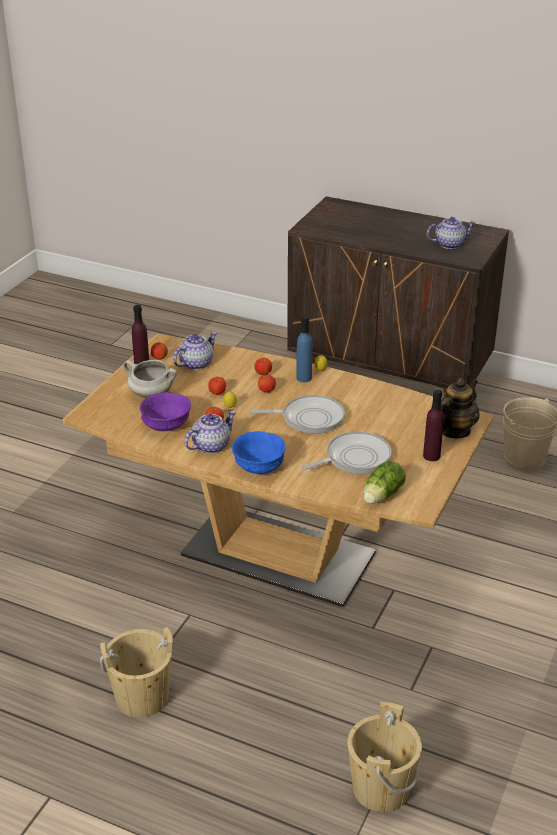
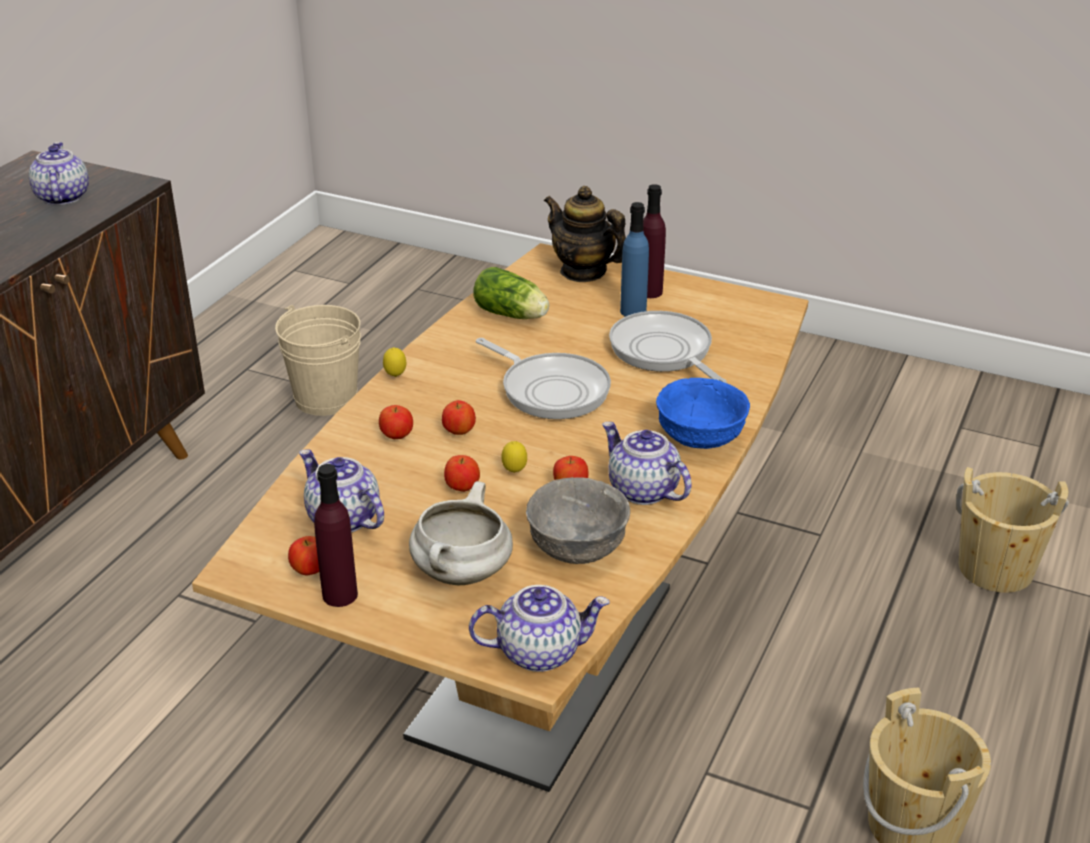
camera: 90 degrees left, 0 degrees up
(95, 415) = (540, 651): none -> teapot
(166, 426) = (579, 547): purple bowl -> grey bowl
(304, 378) = (418, 393): blue bottle -> blue bottle (633, 311)
(309, 418) = (551, 390): frying pan -> frying pan turned 135 degrees clockwise
(381, 496) = (756, 334): lettuce -> lettuce (513, 315)

